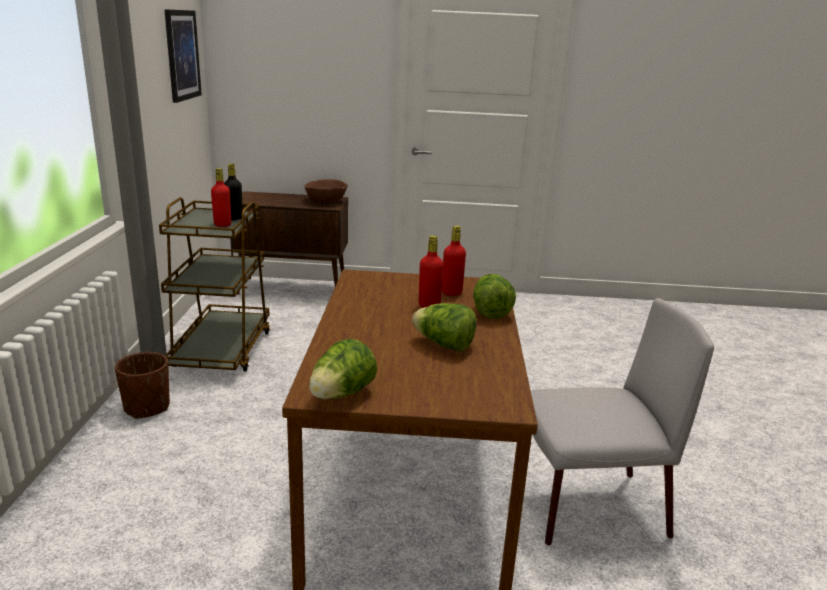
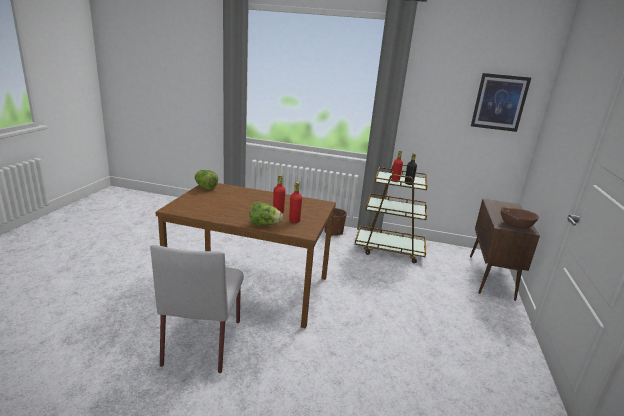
camera: 100 degrees right, 0 degrees up
(444, 345) = (232, 208): lettuce -> none

